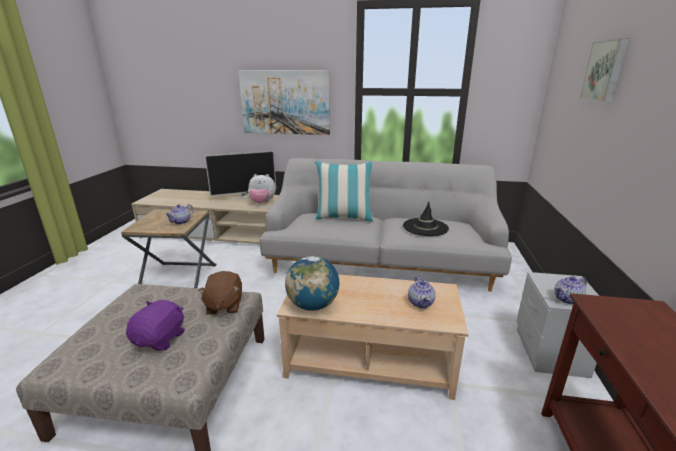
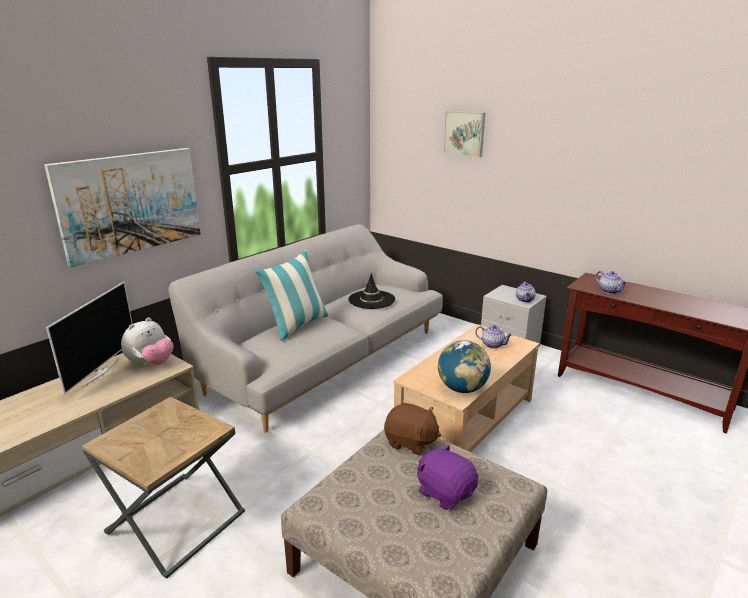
camera: 60 degrees left, 0 degrees up
(181, 222) = (186, 424): teapot -> teapot (609, 291)

